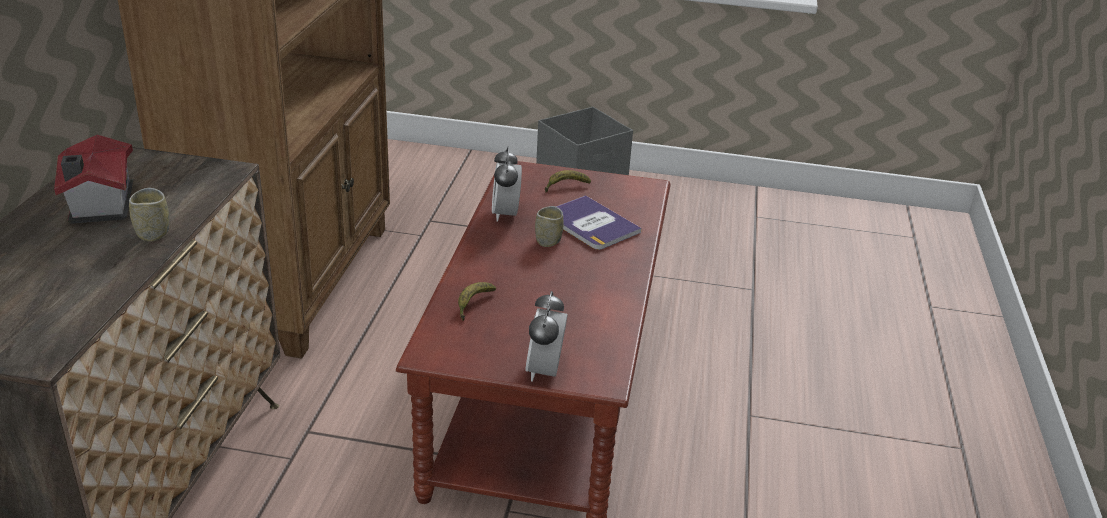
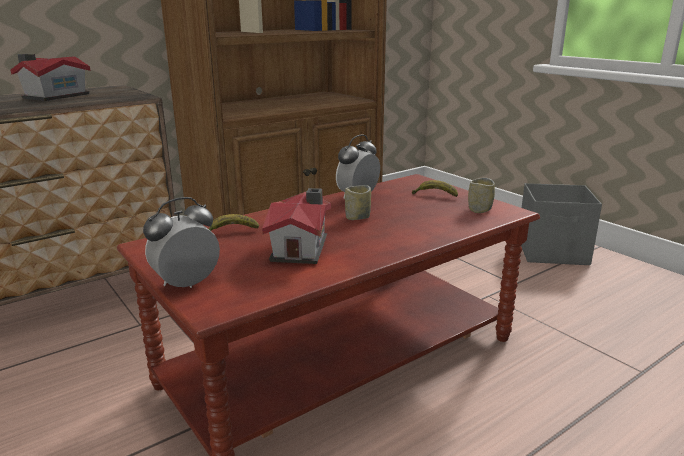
camera: 45 degrees right, 10 degrees down
(153, 233) = (35, 106): cup -> cup (479, 210)
(564, 295) = (302, 248): none -> toy house
(591, 224) = (412, 218): book -> none

